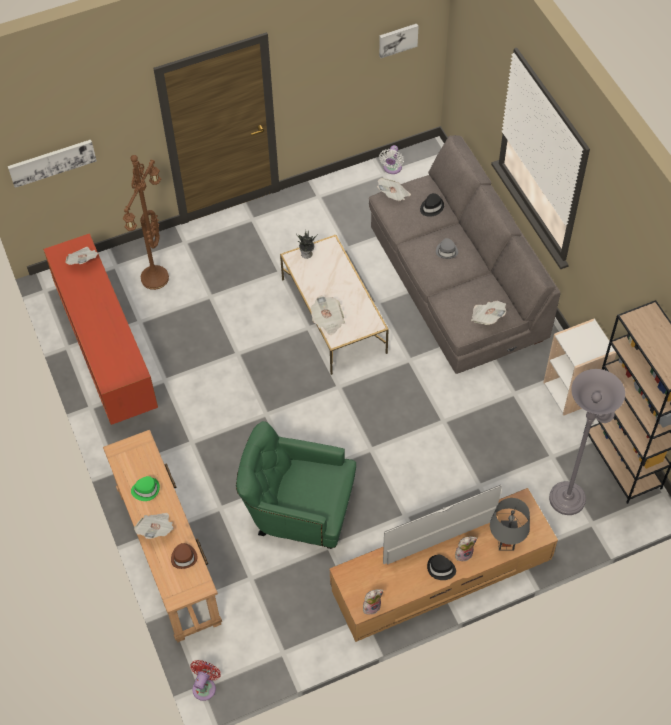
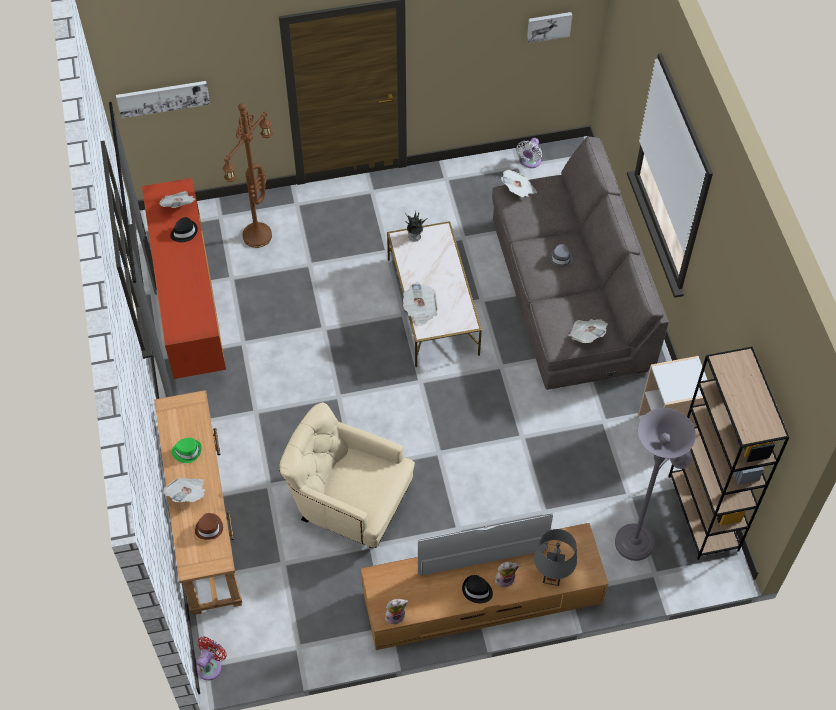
camera: 10 degrees right, 0 degrees up
(299, 510) = (349, 502): green armchair -> beige armchair
(431, 207) = (555, 209): black hat -> black hat (184, 232)

